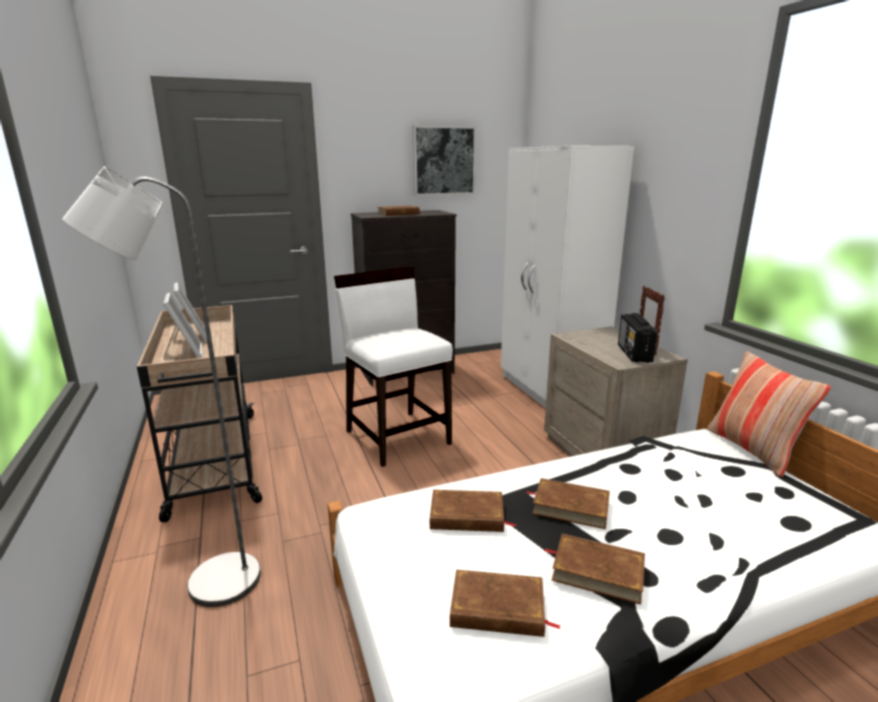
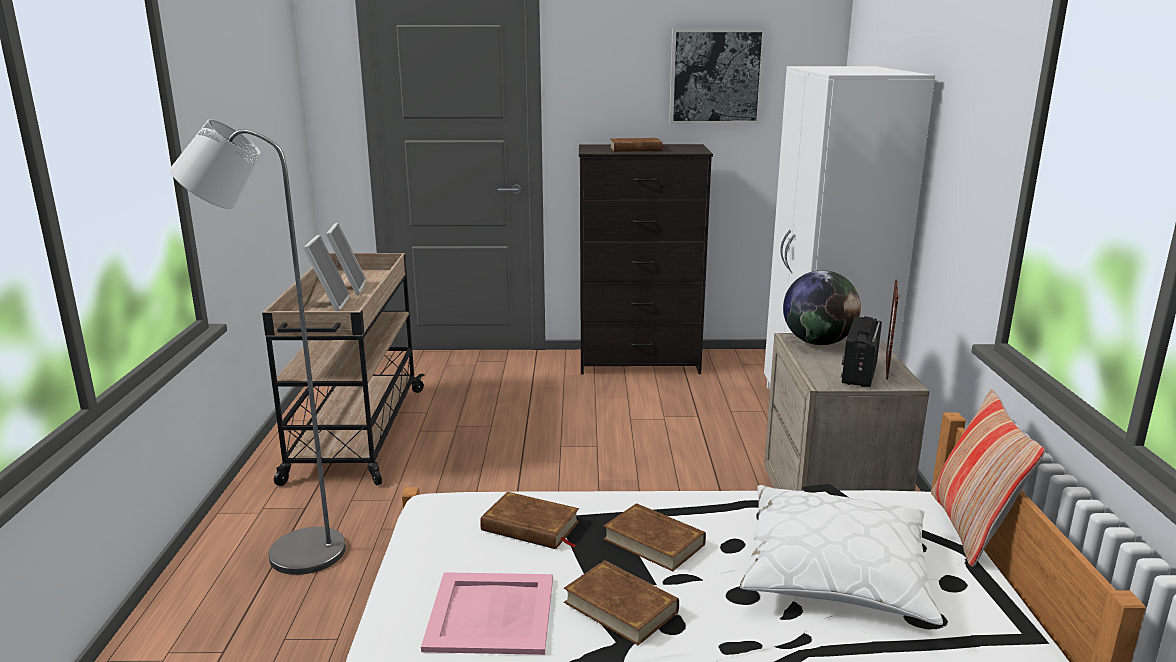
camera: 20 degrees right, 0 degrees up
(398, 436) = (574, 441): white chair -> none
(498, 609) = (489, 614): brown book -> pink tray
(585, 337) = (818, 342): none -> globe
(710, 500) = (835, 570): none -> white pillow

